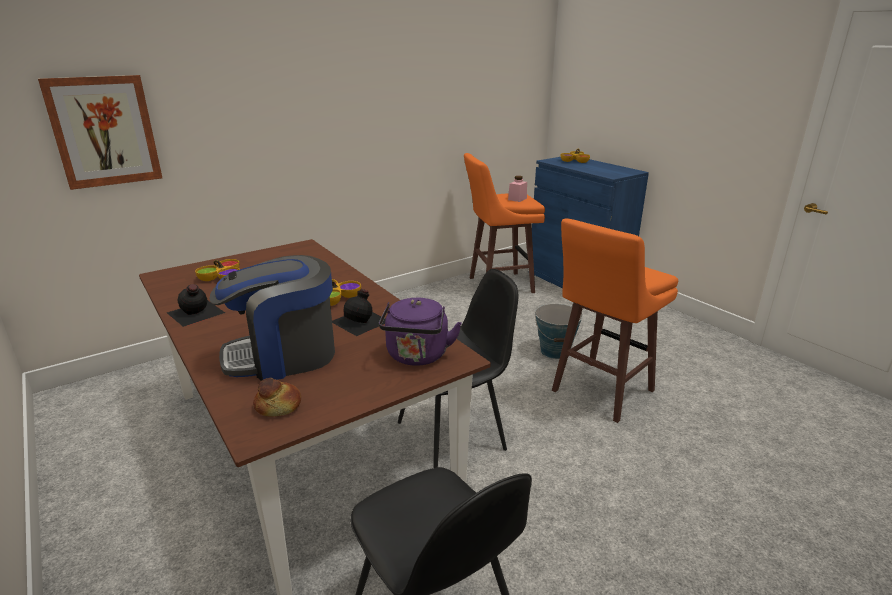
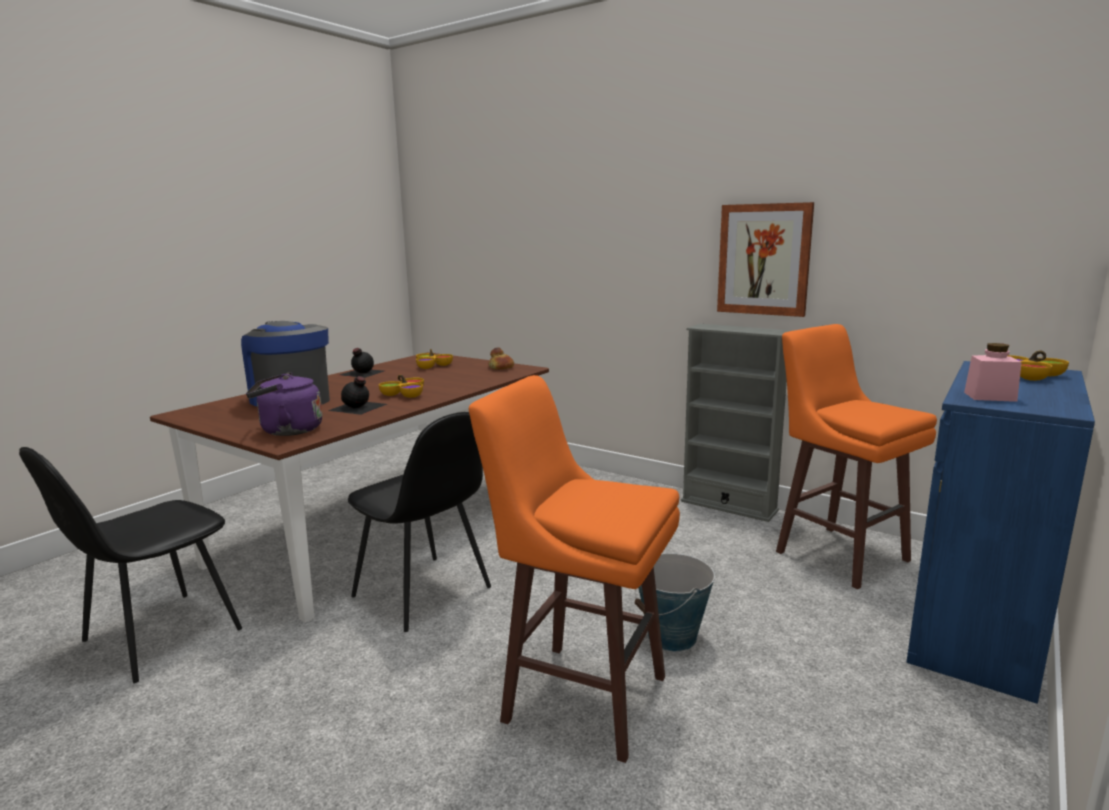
camera: 70 degrees right, 10 degrees down
(104, 131) = (476, 245): picture -> picture (764, 259)
(278, 406) = (213, 412): bread -> bread (501, 368)
(416, 293) = (728, 506): none -> grey bookcase
(517, 199) = (869, 412): pink jar -> pink jar (990, 397)

